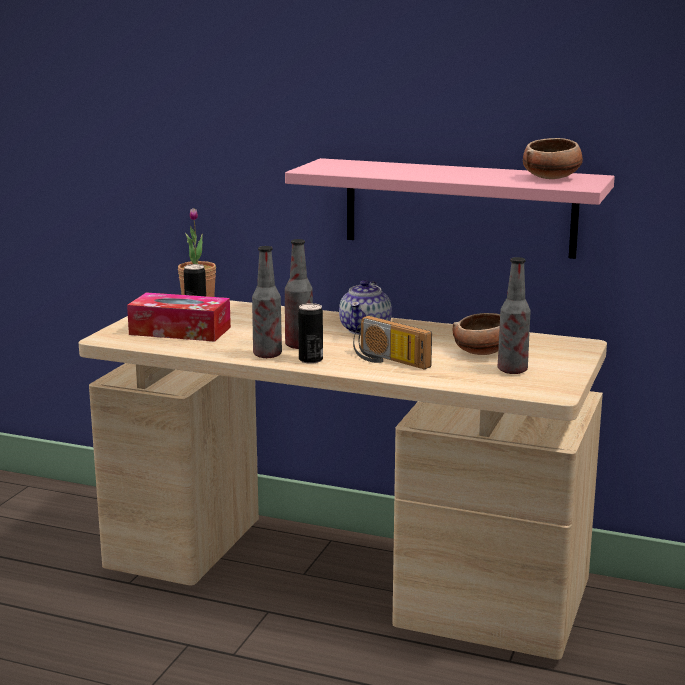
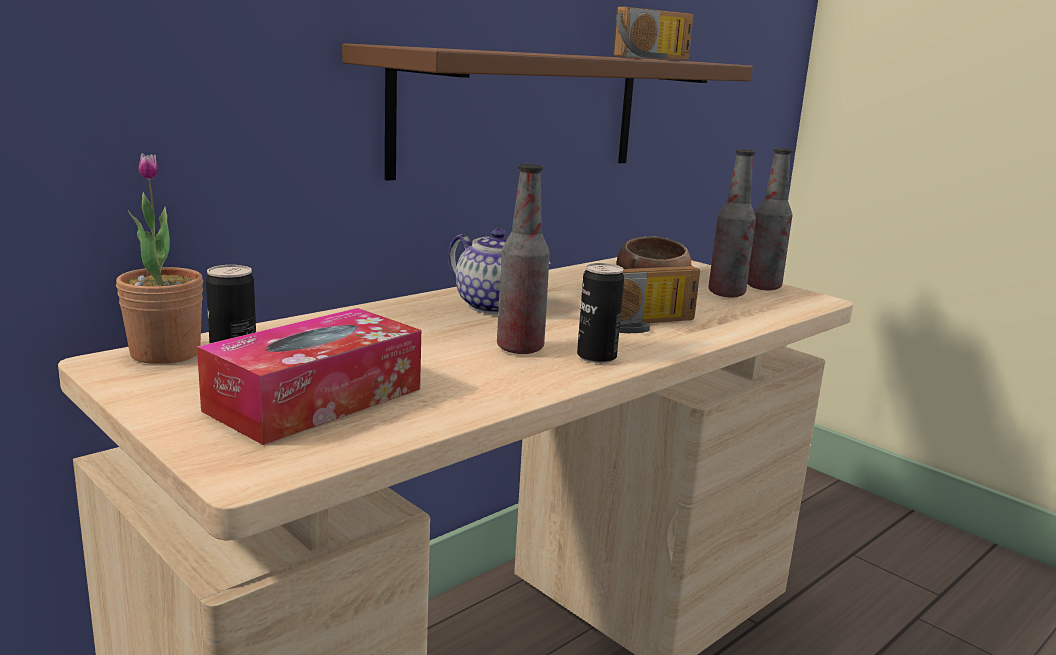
camera: 65 degrees left, 0 degrees up
(267, 355) = (542, 373): bottle -> bottle (763, 287)
(459, 207) = (521, 112): pink shelf -> brown shelf
(552, 178) = (656, 58): bowl -> radio

